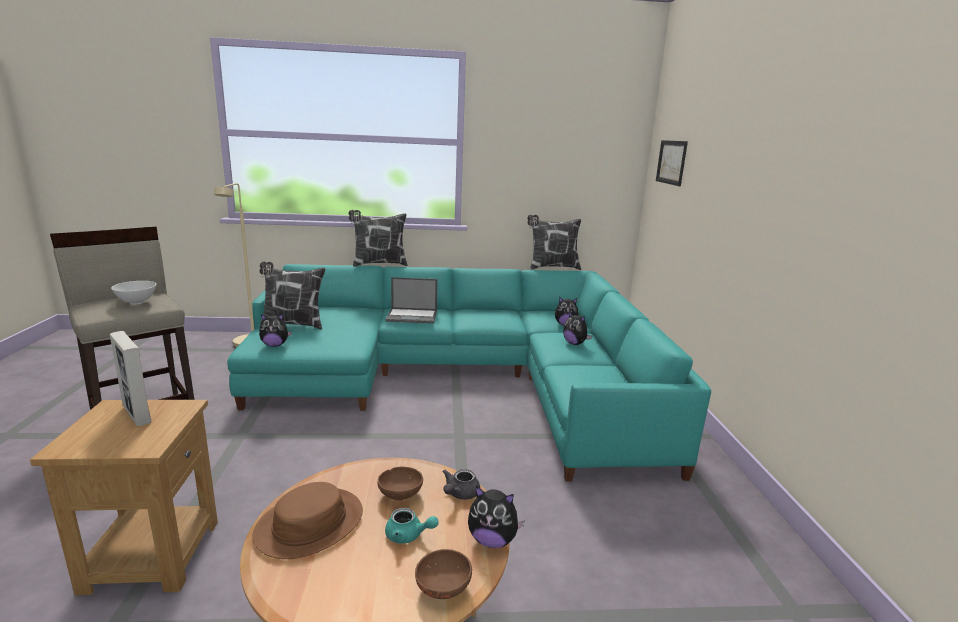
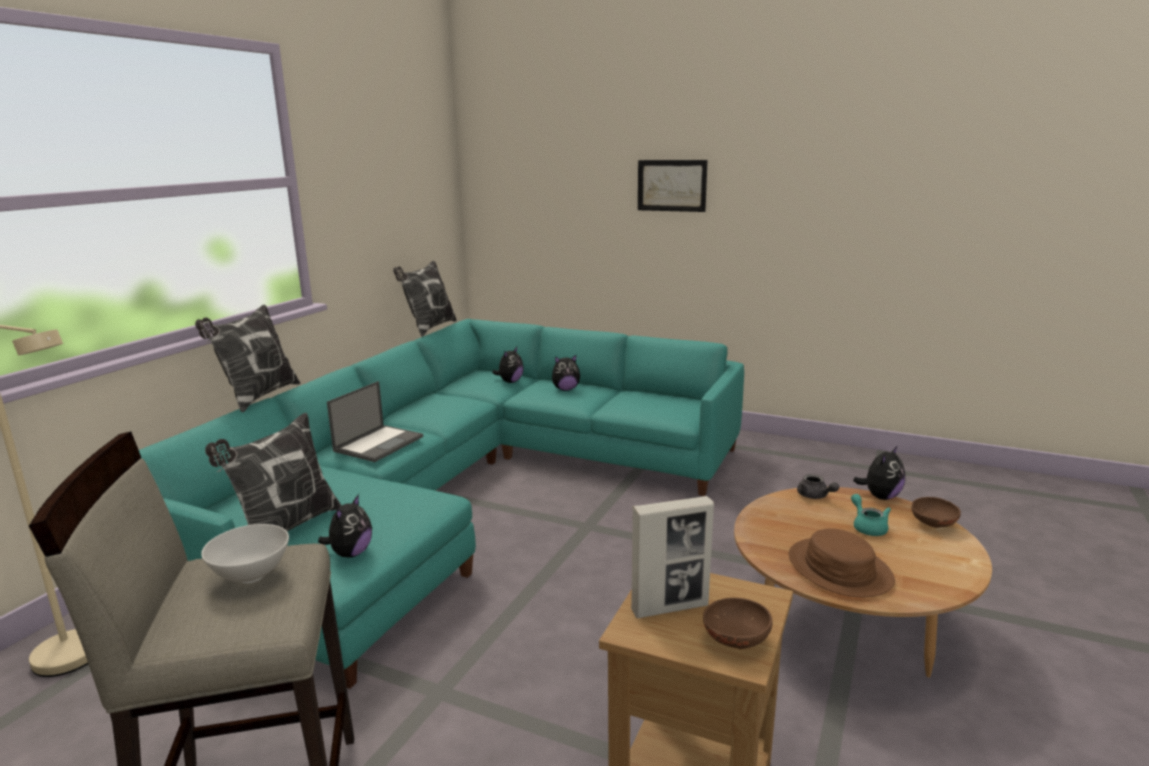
camera: 60 degrees left, 0 degrees up
(400, 494) = (806, 520): brown bowl -> brown bowl (734, 640)
(408, 536) = (868, 527): turquoise teapot -> turquoise teapot turned 60 degrees counterclockwise
(671, 162) = (518, 179): picture -> picture (671, 185)

